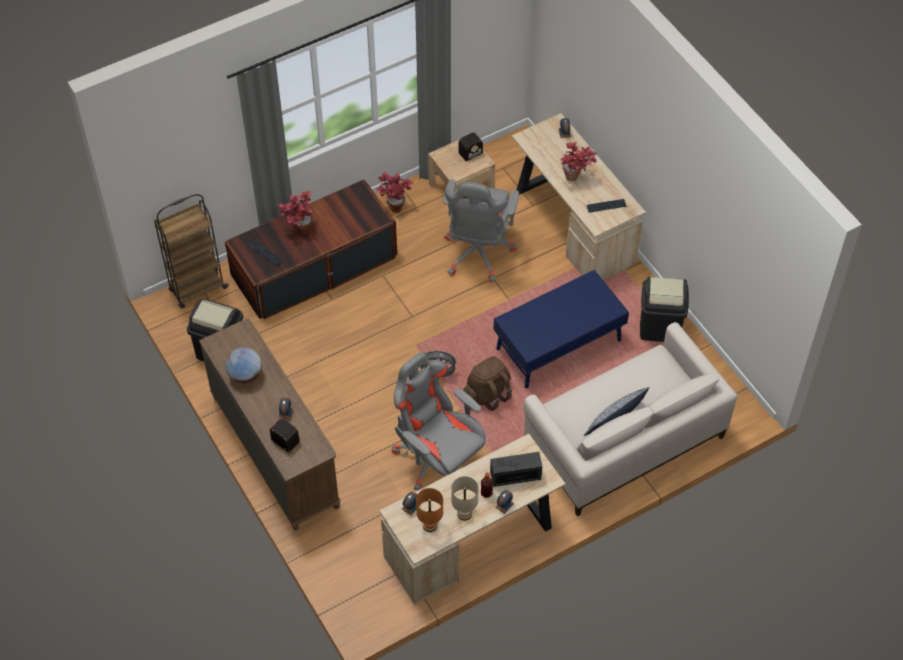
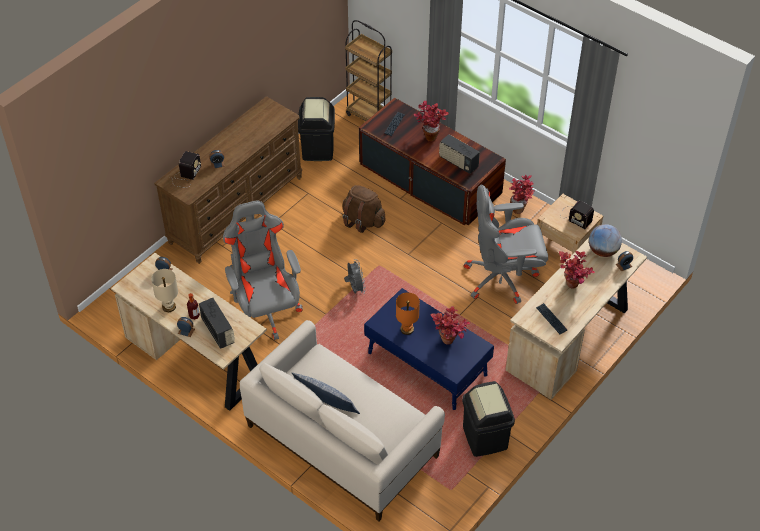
camera: 70 degrees right, 5 degrees down
(245, 375) = (244, 131): globe -> globe (603, 251)
(350, 218) = (458, 162): none -> radio
(430, 525) = (150, 287): orange table lamp -> orange table lamp (407, 329)
(439, 463) = (266, 314): grey office chair -> grey office chair turned 45 degrees counterclockwise
(487, 394) = (350, 327): brown backpack -> brown backpack (362, 221)
(579, 302) = (449, 343): none -> potted plant

